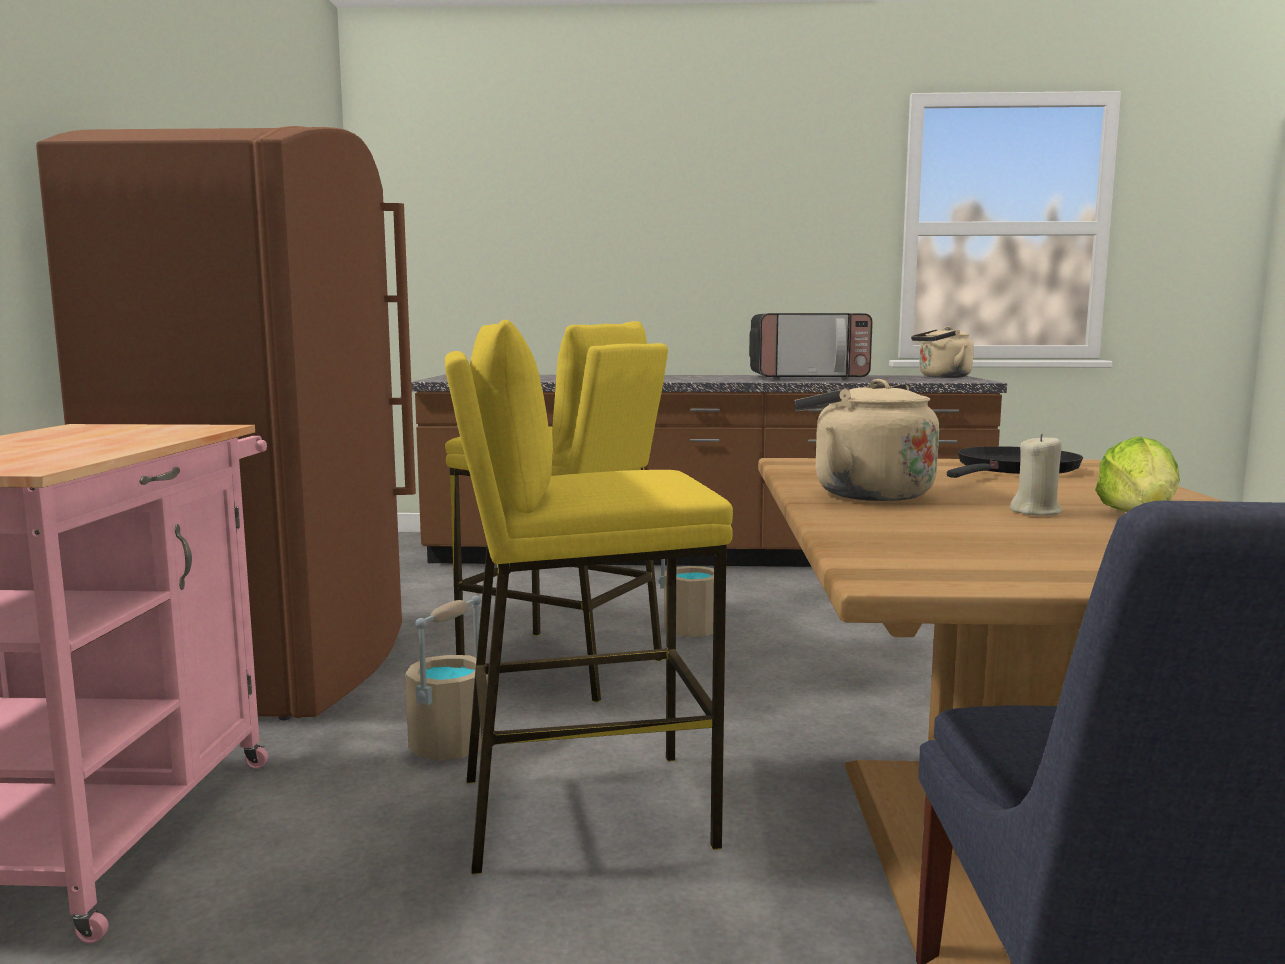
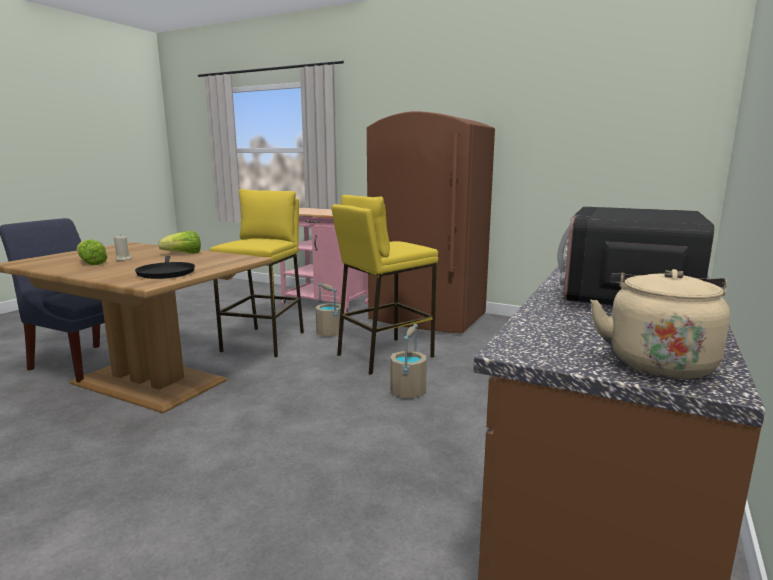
camera: 115 degrees right, 5 degrees up
(864, 493) = (183, 254): beige kettle -> lettuce

